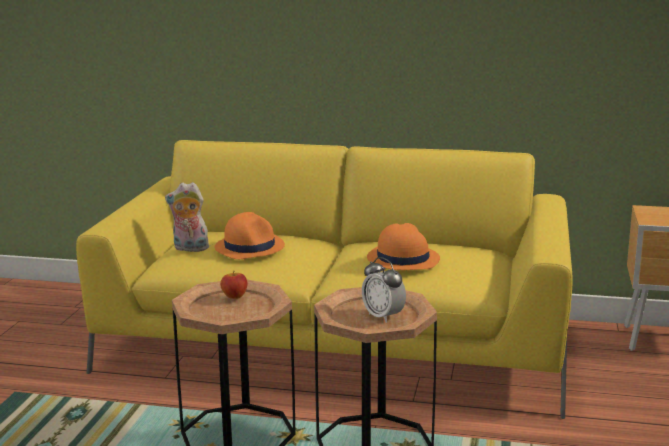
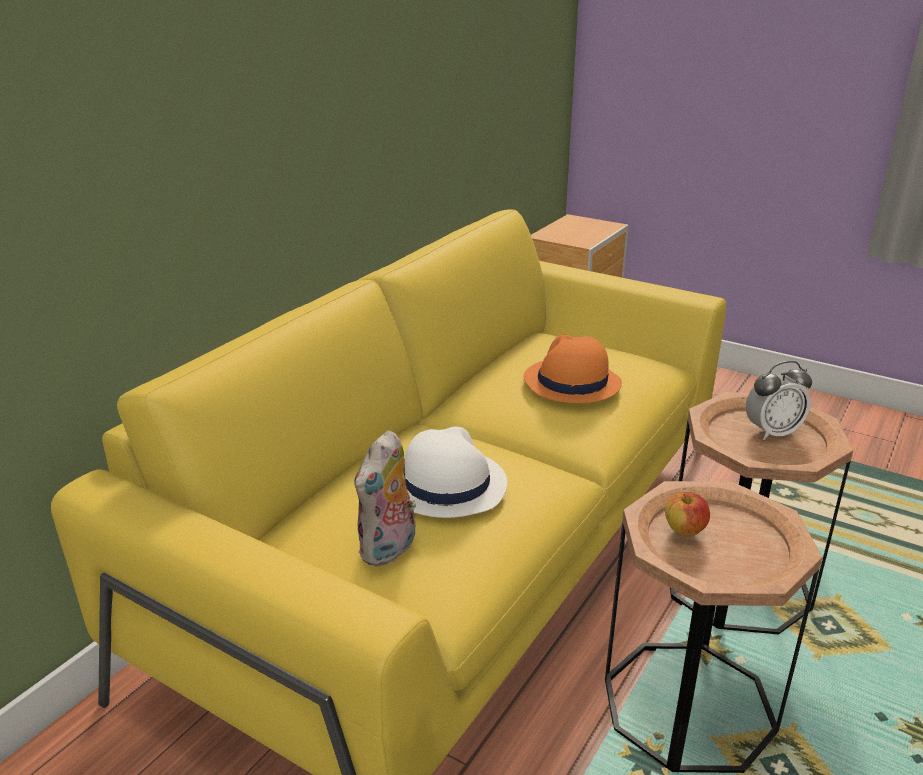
camera: 70 degrees left, 10 degrees up
(249, 247) = (446, 484): orange hat -> white hat

